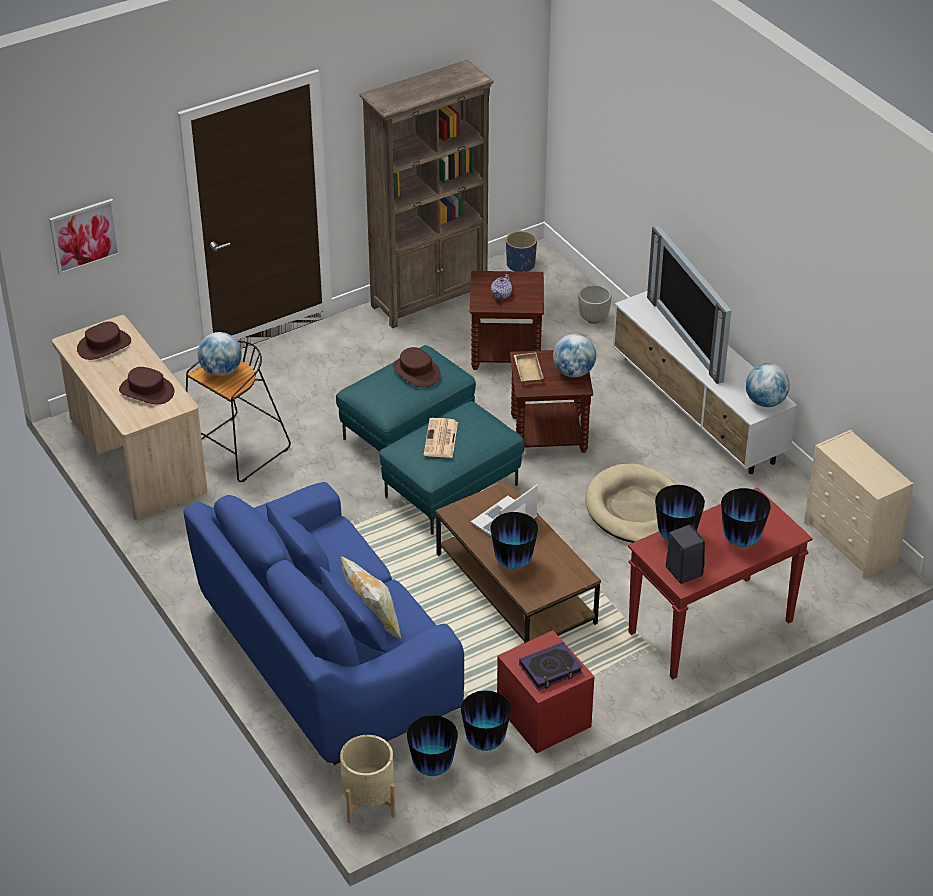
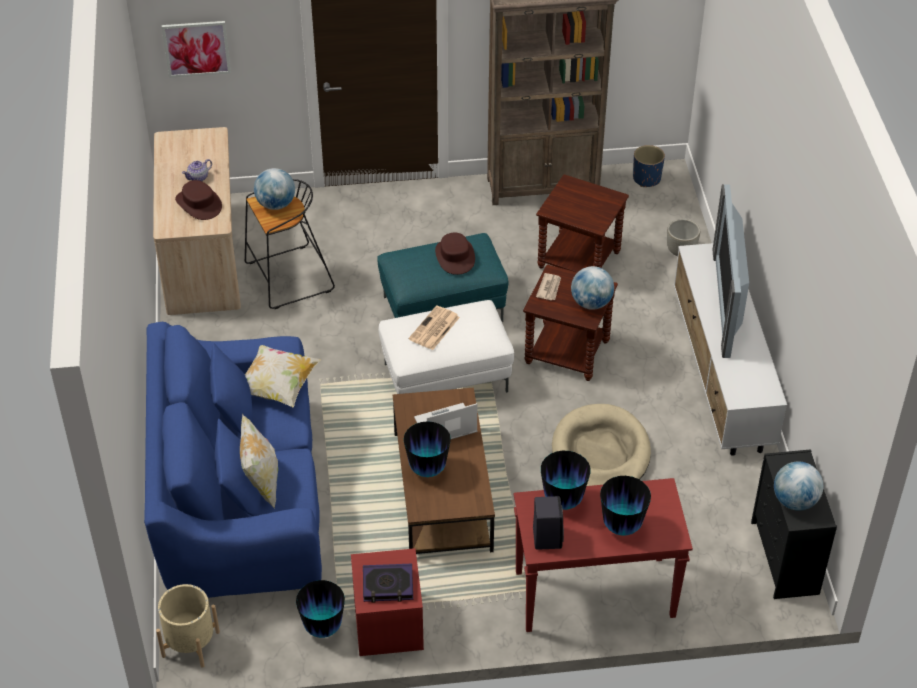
camera: 25 degrees right, 5 degrees up
(104, 346) = (192, 151): brown hat -> none
(329, 534) = (277, 387): none -> pillow
(432, 767) = (263, 634): vase -> none
(452, 492) = (445, 378): turquoise ottoman -> white ottoman
(501, 295) = (575, 206): teapot -> teapot (198, 177)
(527, 371) = (549, 288): beige tray -> newspaper
(765, 402) = (757, 391): globe -> globe (795, 501)
(851, 543) = (785, 559): beige dresser -> black dresser

